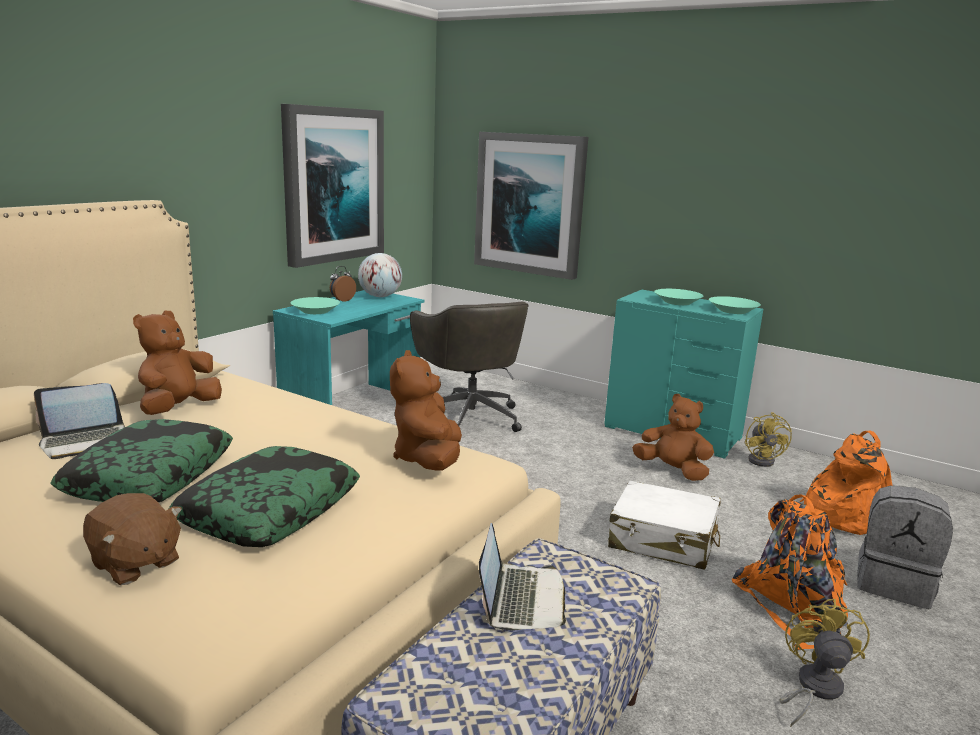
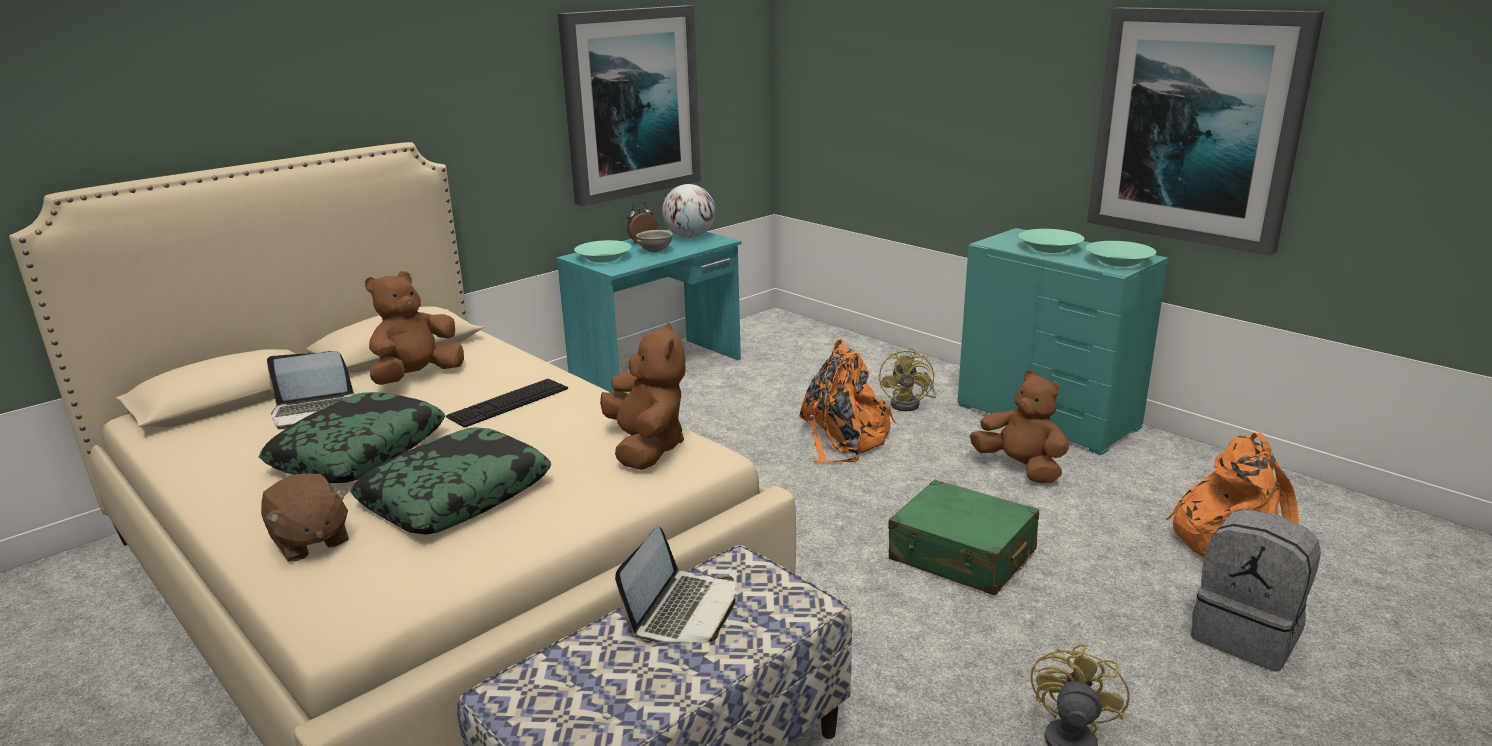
camera: 15 degrees right, 5 degrees up
(280, 427) = (508, 402): none -> keyboard
(357, 306) = (654, 251): none -> grey bowl
(428, 459) = (646, 447): brown plush toy -> brown plush toy turned 150 degrees clockwise
(469, 416) = (791, 386): grey office chair -> none
(530, 204) = (883, 114): picture -> picture (1196, 127)
(663, 540) = (962, 556): white suitcase -> green suitcase
(763, 460) = (1156, 460): yellow fan -> yellow fan (910, 404)
(794, 607) = (1089, 651): orange backpack -> orange backpack (845, 438)

